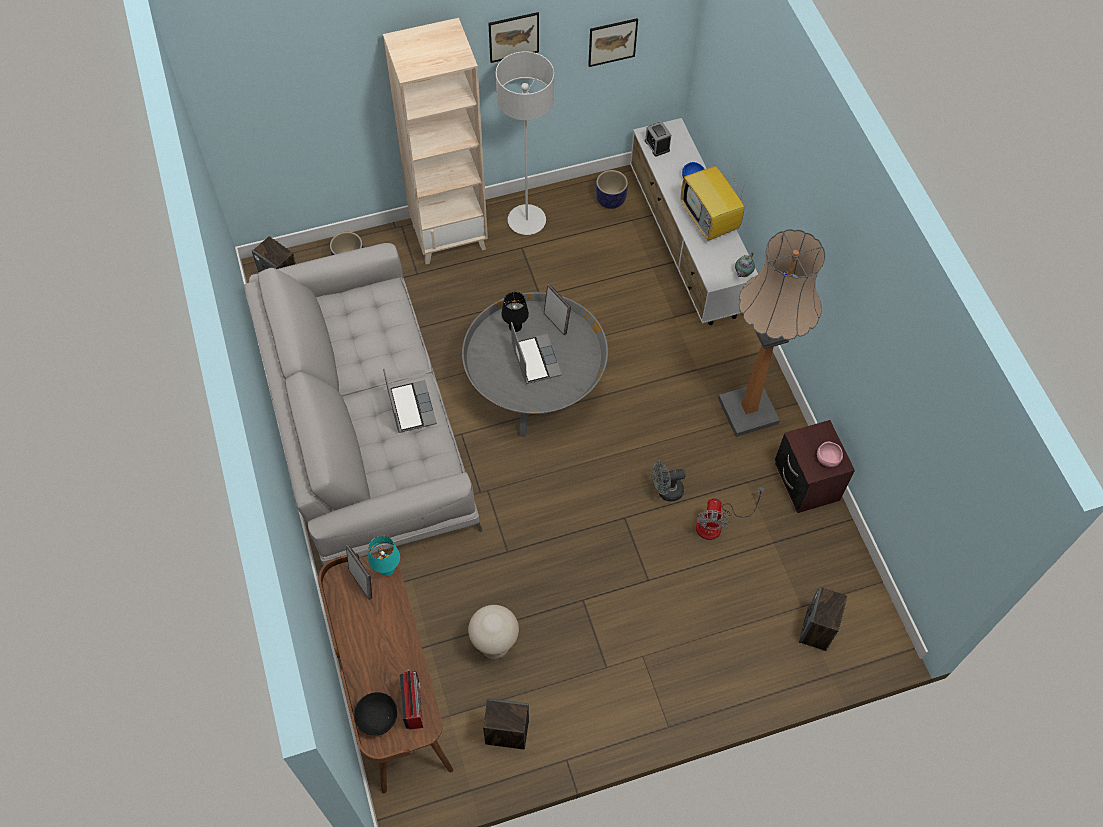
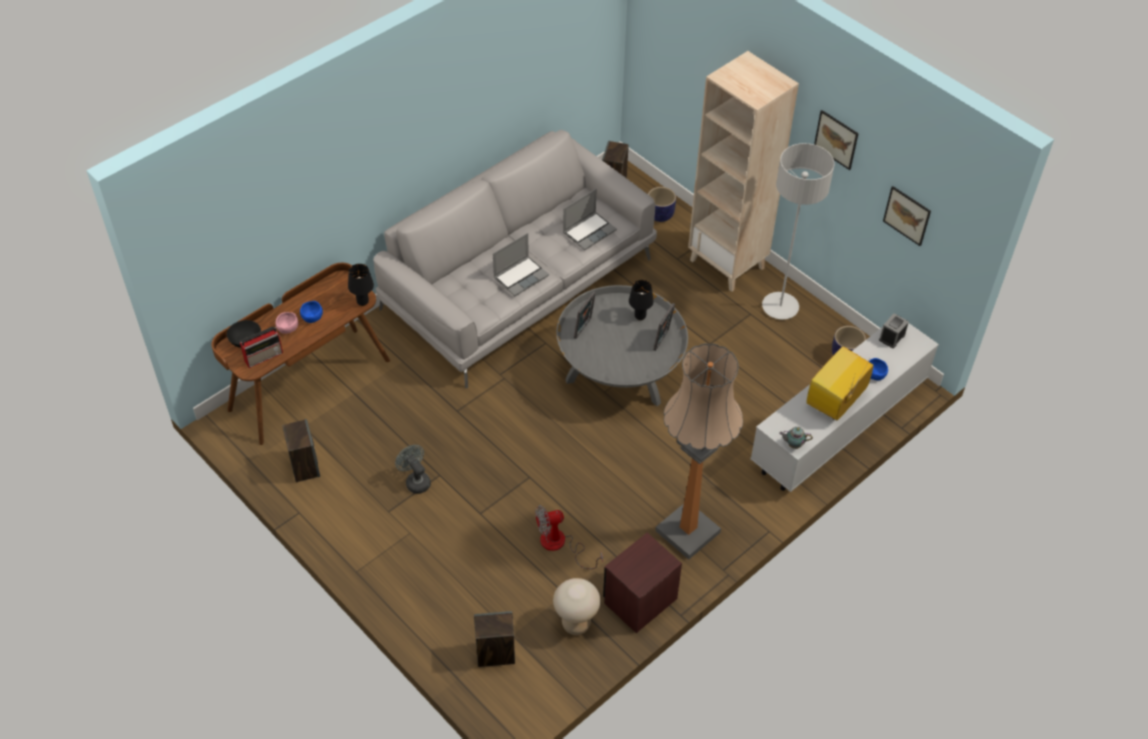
camera: 65 degrees right, 10 degrees down
(362, 582) = (346, 292): picture frame -> picture frame (584, 329)
(380, 632) = (312, 317): none -> blue bowl
(386, 569) = (362, 301): turquoise table lamp -> black table lamp
(495, 646) = (372, 433): beige stool -> beige stool (576, 624)
(535, 359) = (617, 340): laptop -> laptop (589, 231)
(666, 491) = (571, 497): grey fan -> grey fan (415, 481)
(828, 459) = (639, 574): pink bowl -> pink bowl (287, 328)

